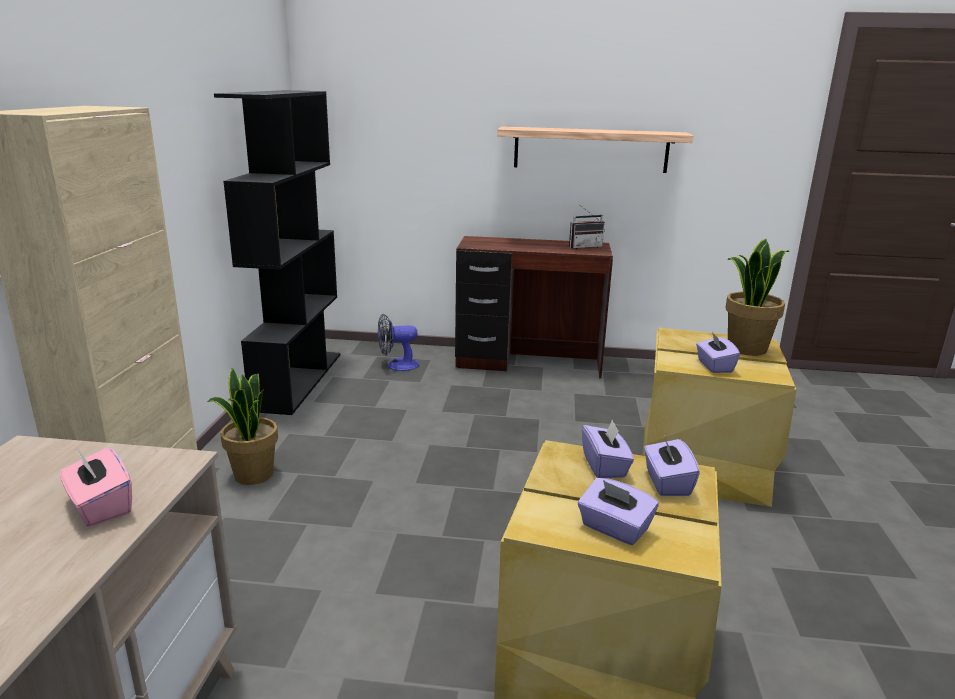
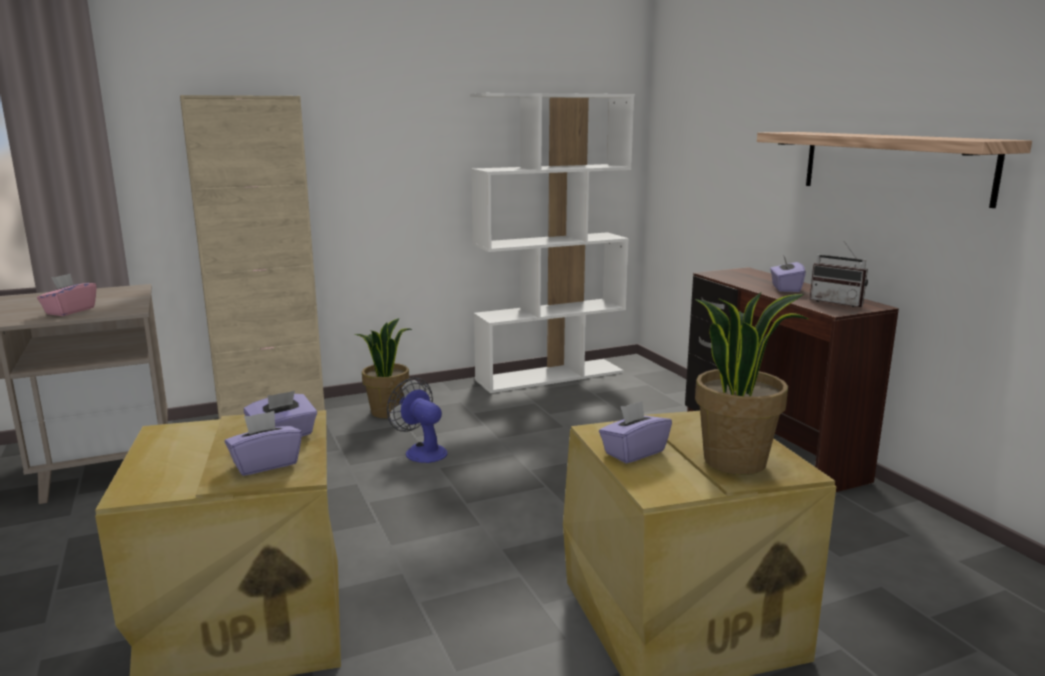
camera: 60 degrees right, 5 degrees down
(298, 380) = (550, 376): black bookcase -> white bookcase
(397, 365) = (644, 397): fan -> fan (421, 451)
(614, 528) = (170, 458): purple tissue box -> purple tissue box (785, 288)

